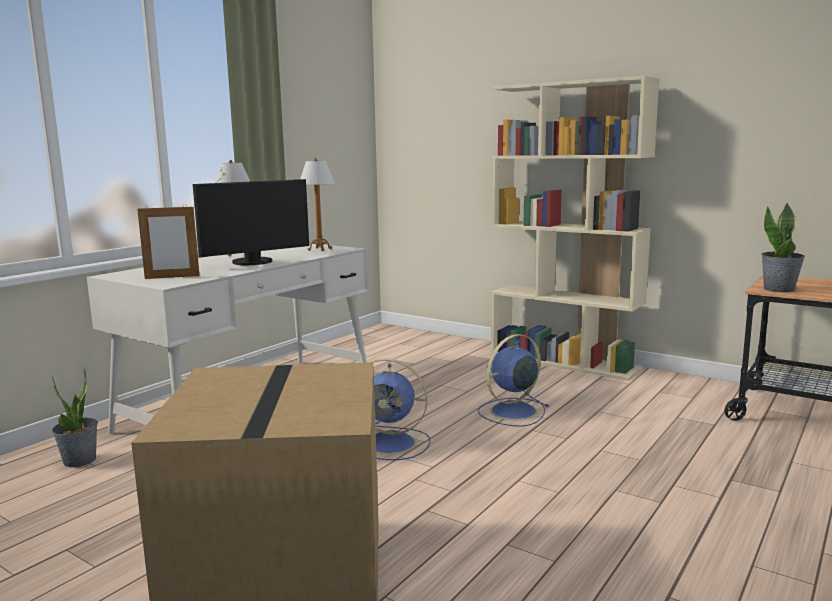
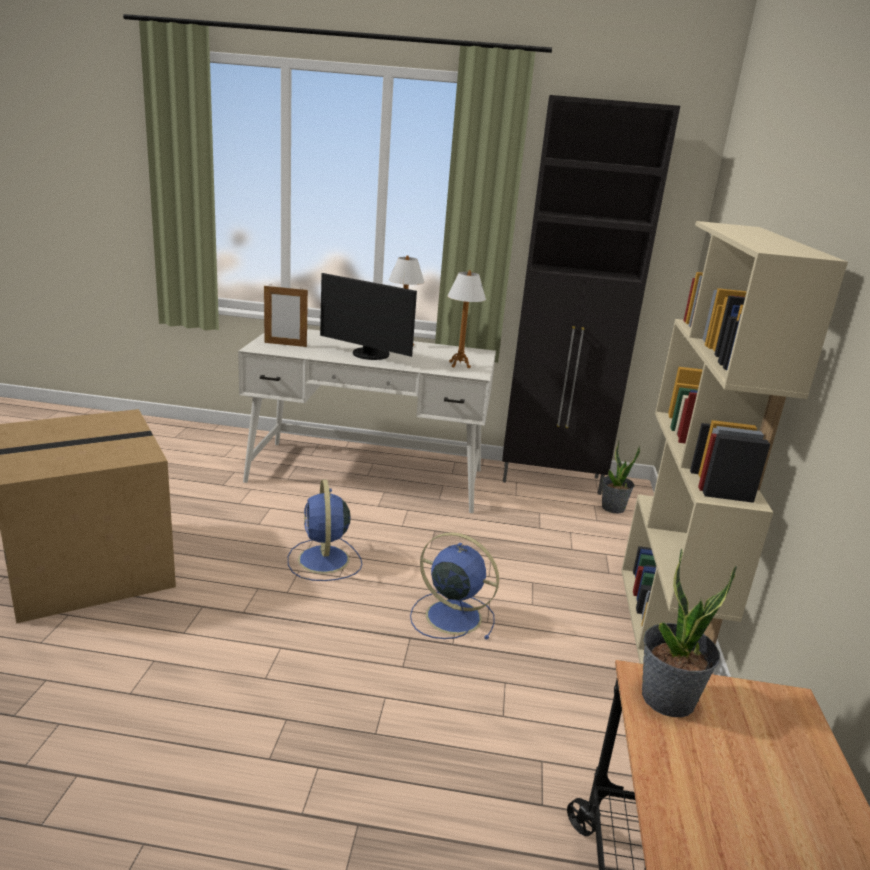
camera: 60 degrees right, 10 degrees up
(80, 460) = (228, 449): potted plant -> potted plant (613, 508)
(172, 277) = (285, 344): picture frame -> picture frame turned 45 degrees counterclockwise
(348, 345) = (552, 480): none -> black cabinet

